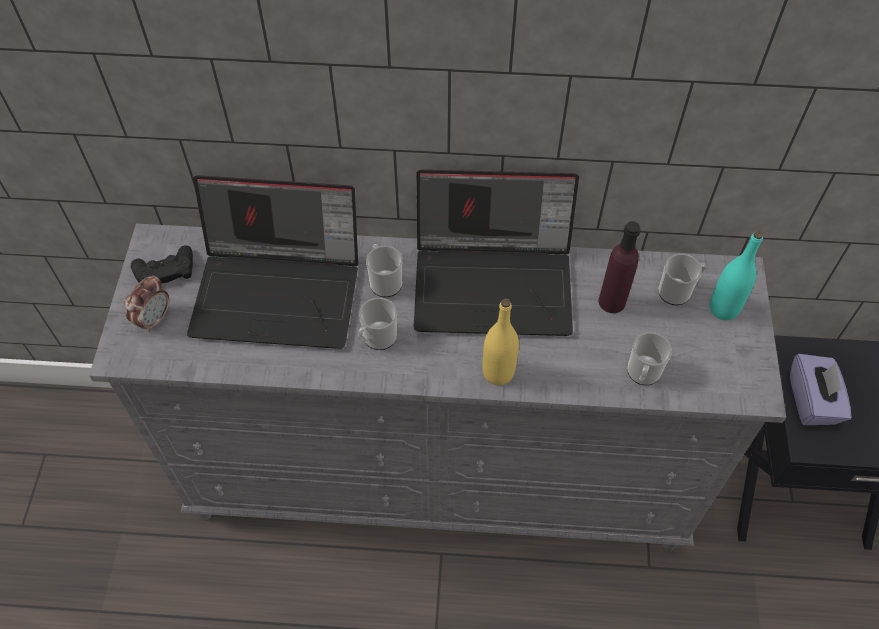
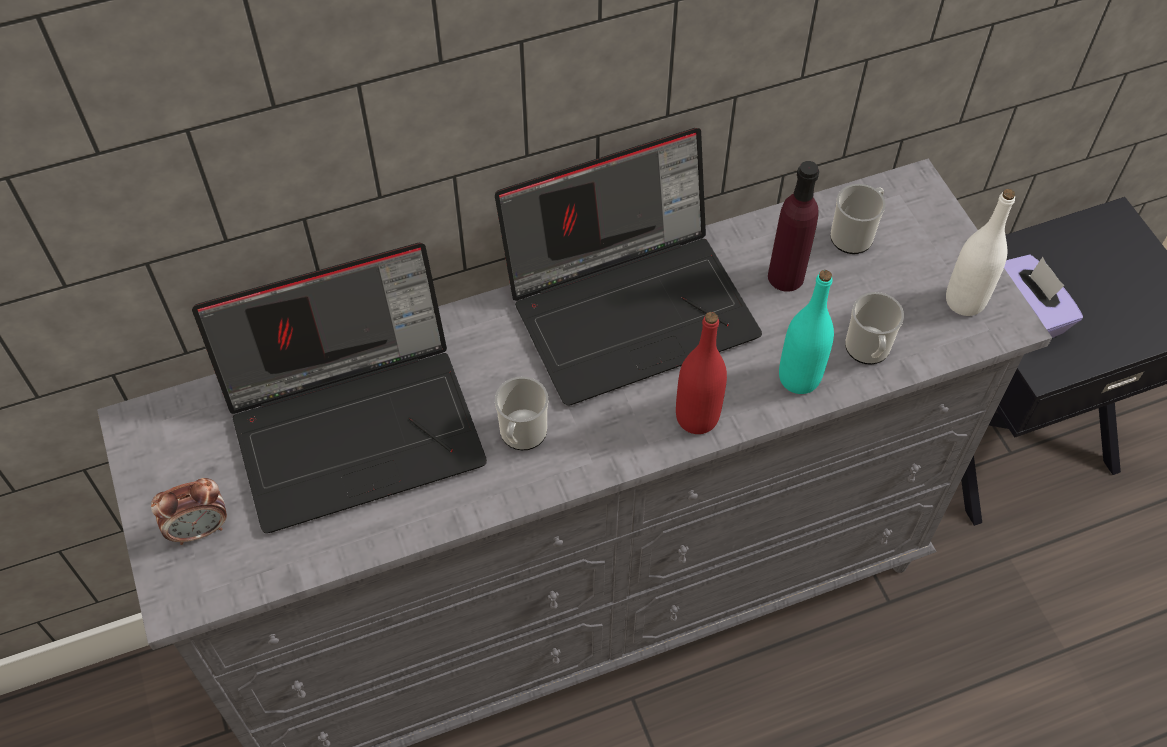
camera: 25 degrees left, 0 degrees up
(154, 319) = (200, 529): alarm clock -> alarm clock turned 60 degrees clockwise
(165, 271) = (178, 458): black game controller -> none
(384, 281) = (490, 358): mug -> none
(498, 372) = (697, 417): yellow bottle -> red bottle
(723, 309) = (918, 236): turquoise bottle -> turquoise bottle (799, 378)
(733, 366) = (965, 301): none -> white bottle

